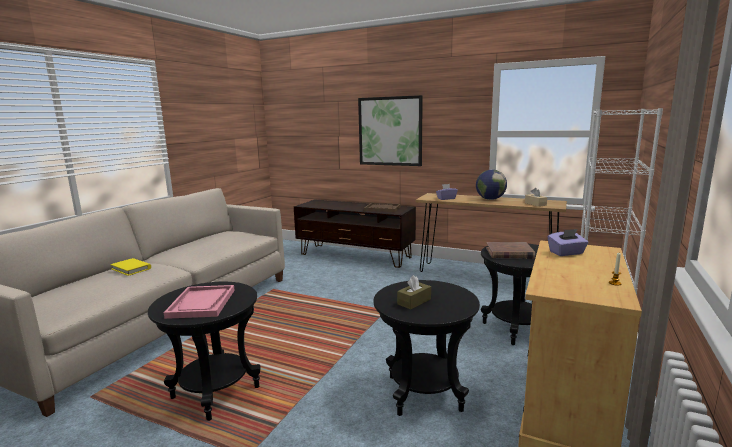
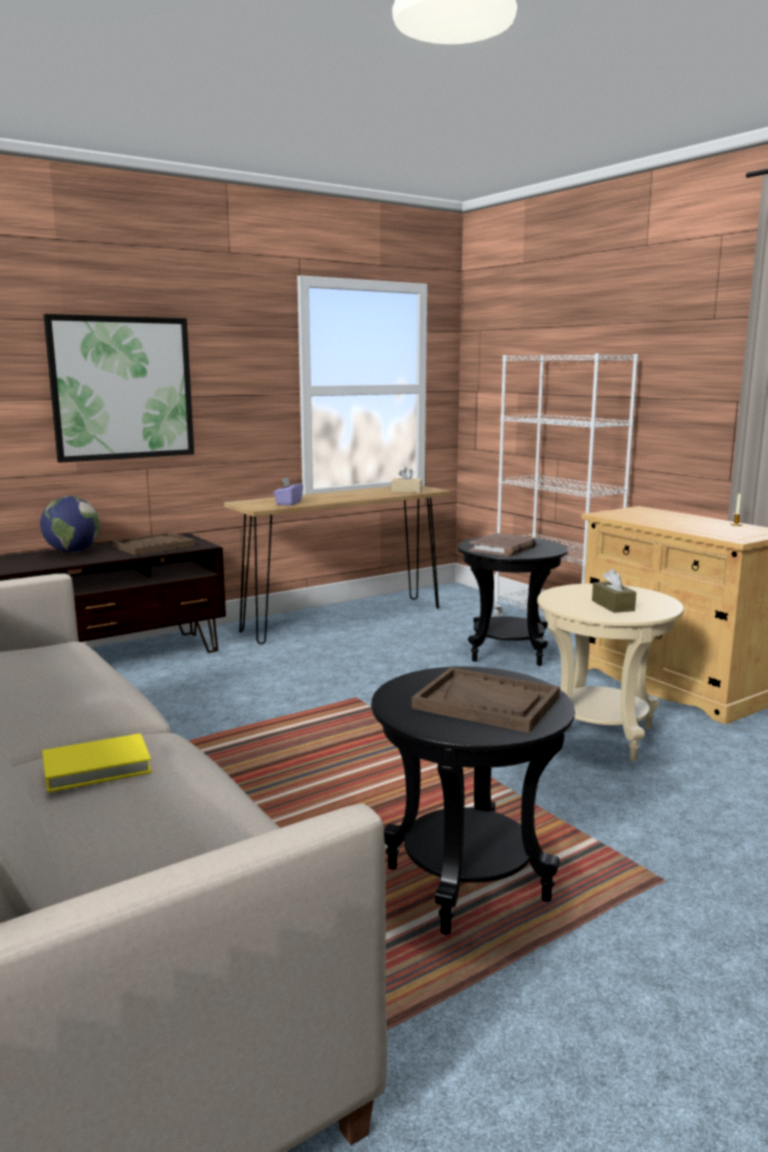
camera: 60 degrees left, 0 degrees up
(202, 303) = (487, 703): pink tray -> brown tray
(424, 393) = (600, 736): black side table -> beige side table
(490, 199) = (340, 495): globe -> globe (72, 552)
(566, 253) = (637, 517): purple tissue box -> none

